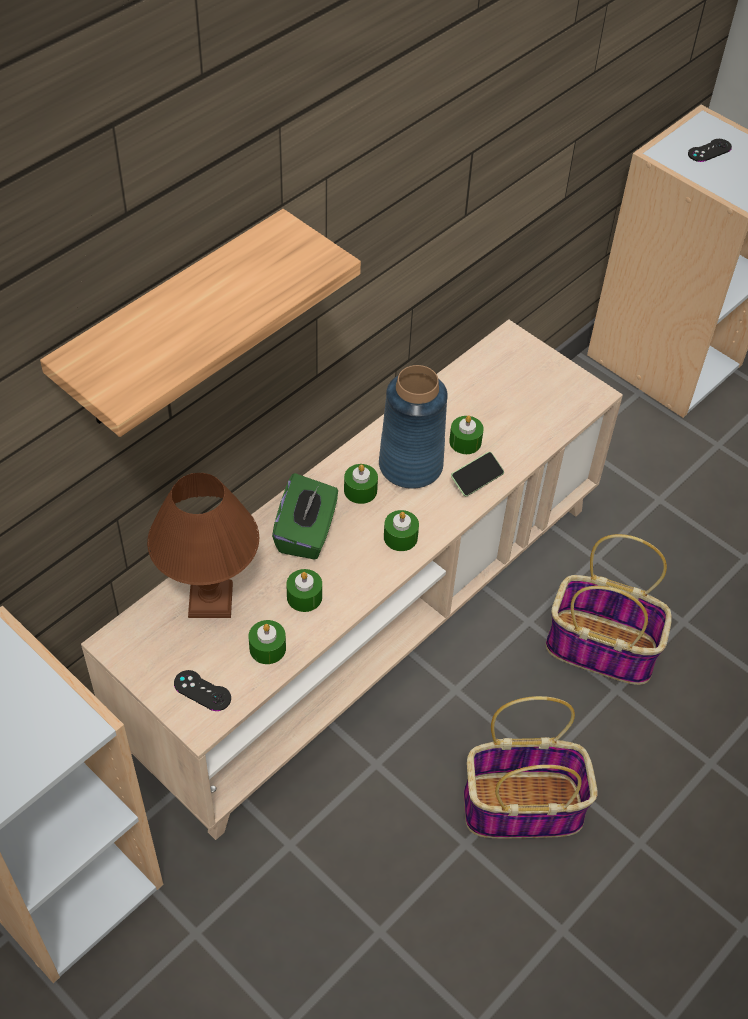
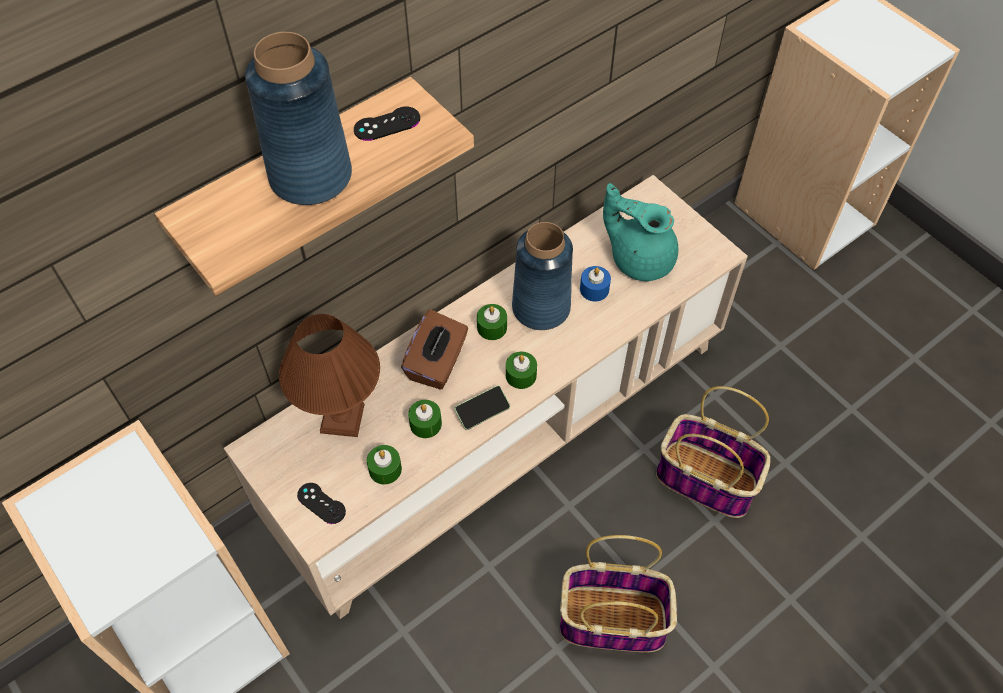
camera: 10 degrees right, 5 degrees up
(199, 311) = (310, 175): none -> blue vase
(306, 533) = (437, 363): green tissue box -> brown tissue box
(465, 442) = (594, 289): green candle -> blue candle
(476, 479) = (599, 326): phone -> phone (482, 411)
(508, 406) = (639, 258): none -> turquoise teapot
(709, 150) = (859, 29): black game controller -> black game controller (387, 124)

